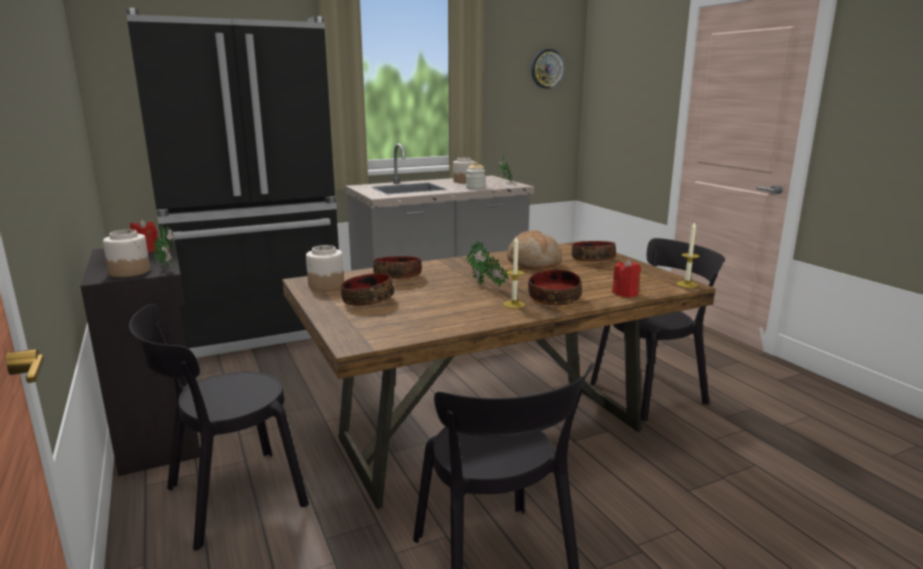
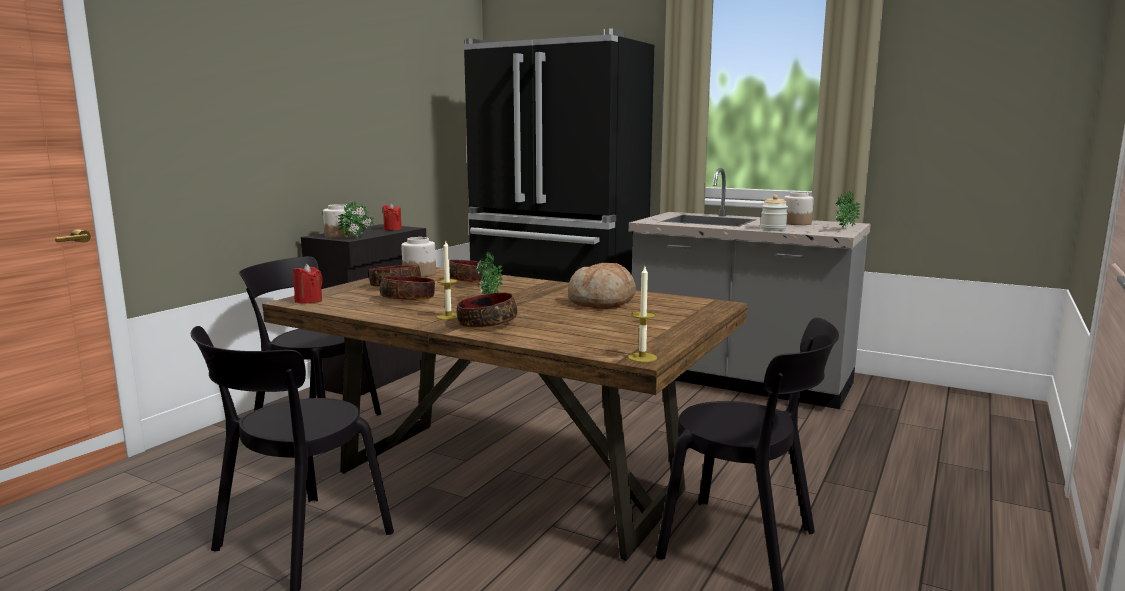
camera: 55 degrees right, 5 degrees down
(547, 69) = (1013, 71): wall clock -> none
(593, 260) = (663, 316): bowl -> bowl (408, 300)
(625, 293) = (551, 341): red candle -> red candle (309, 301)

